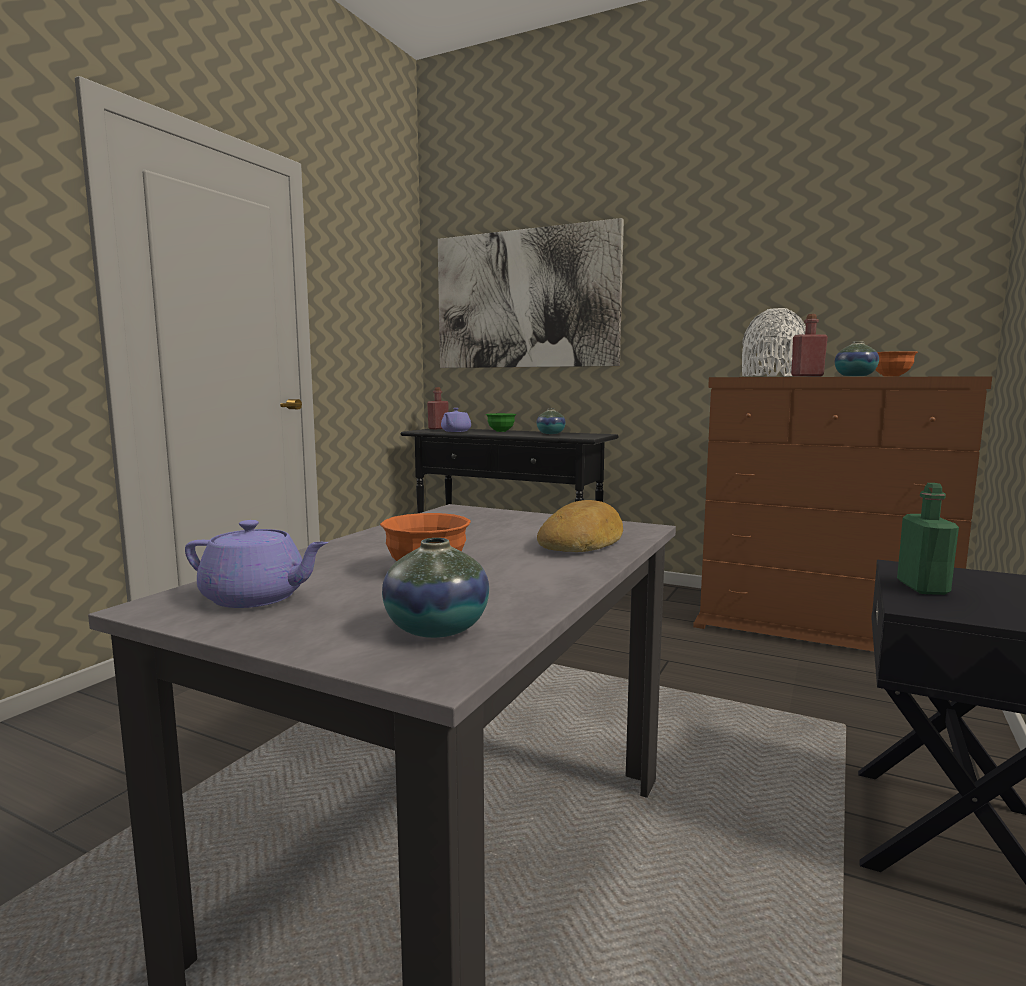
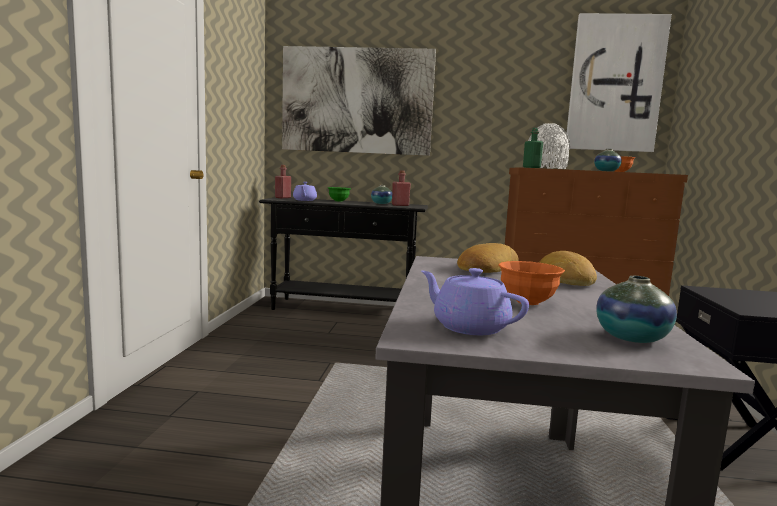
camera: 20 degrees left, 0 degrees up
(256, 598) = (469, 327): purple teapot -> purple teapot turned 135 degrees counterclockwise
(501, 522) = (486, 267): none -> bread
(807, 376) = (578, 169): red bottle -> red bottle (400, 205)
(899, 237) = (615, 84): none -> picture
(922, 587) = (731, 300): green bottle -> green bottle (531, 167)

